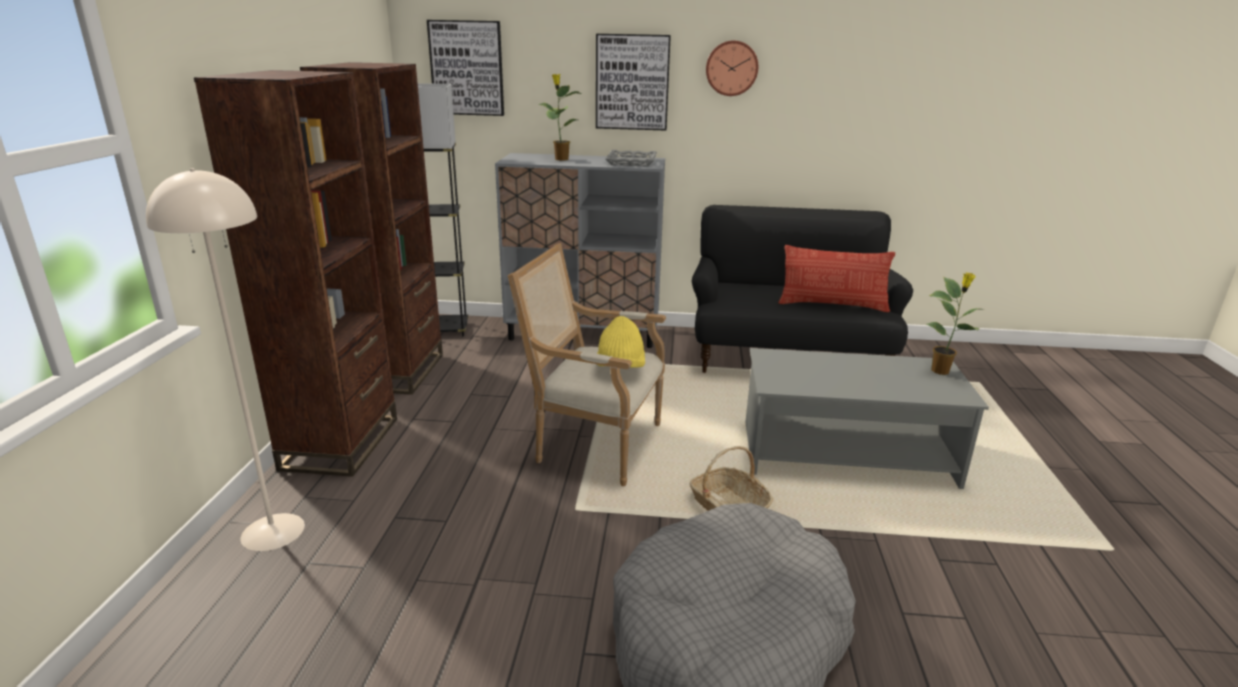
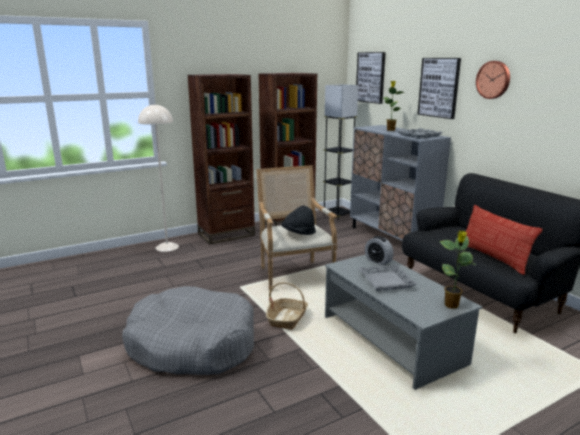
camera: 55 degrees right, 5 degrees down
(620, 368) = (298, 233): yellow hat -> black hat
(783, 359) = (378, 261): none -> alarm clock
(849, 377) = (386, 281): none -> grey tray

